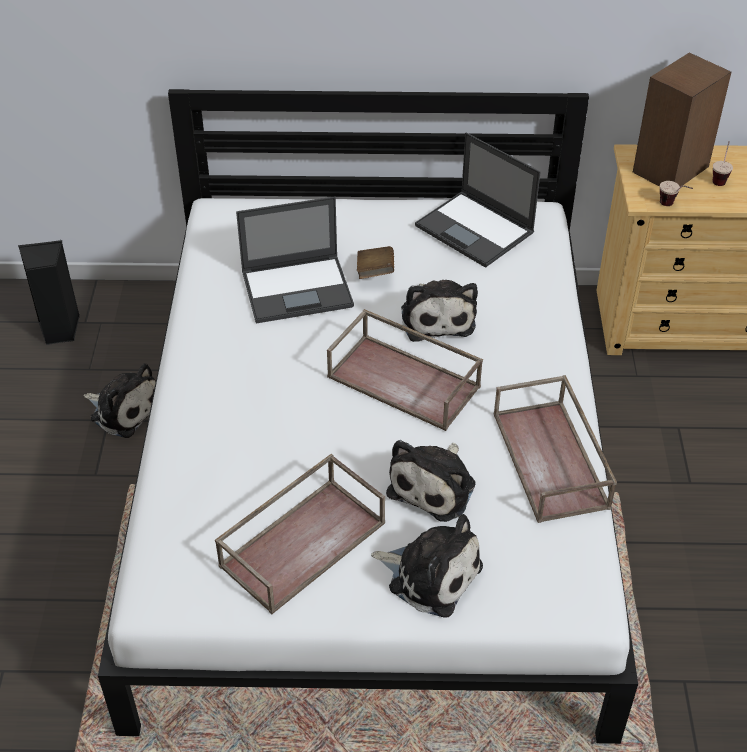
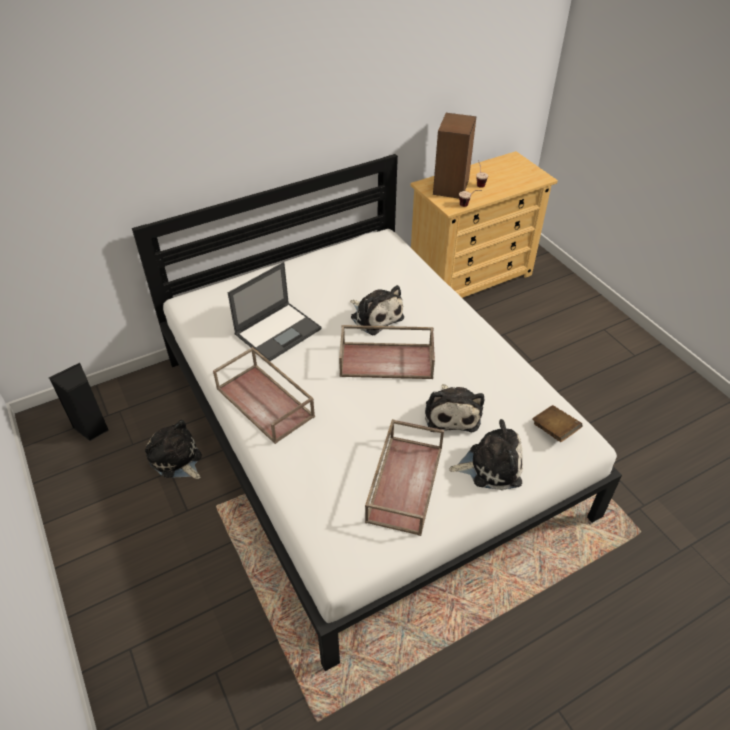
camera: 30 degrees left, 0 degrees up
(124, 410) = (176, 460): plush toy -> plush toy turned 135 degrees counterclockwise
(375, 273) = (318, 304): brown book -> brown book (554, 430)
(475, 229) = (357, 258): laptop -> none
(552, 461) = (502, 371): brown tray -> brown tray (266, 402)

